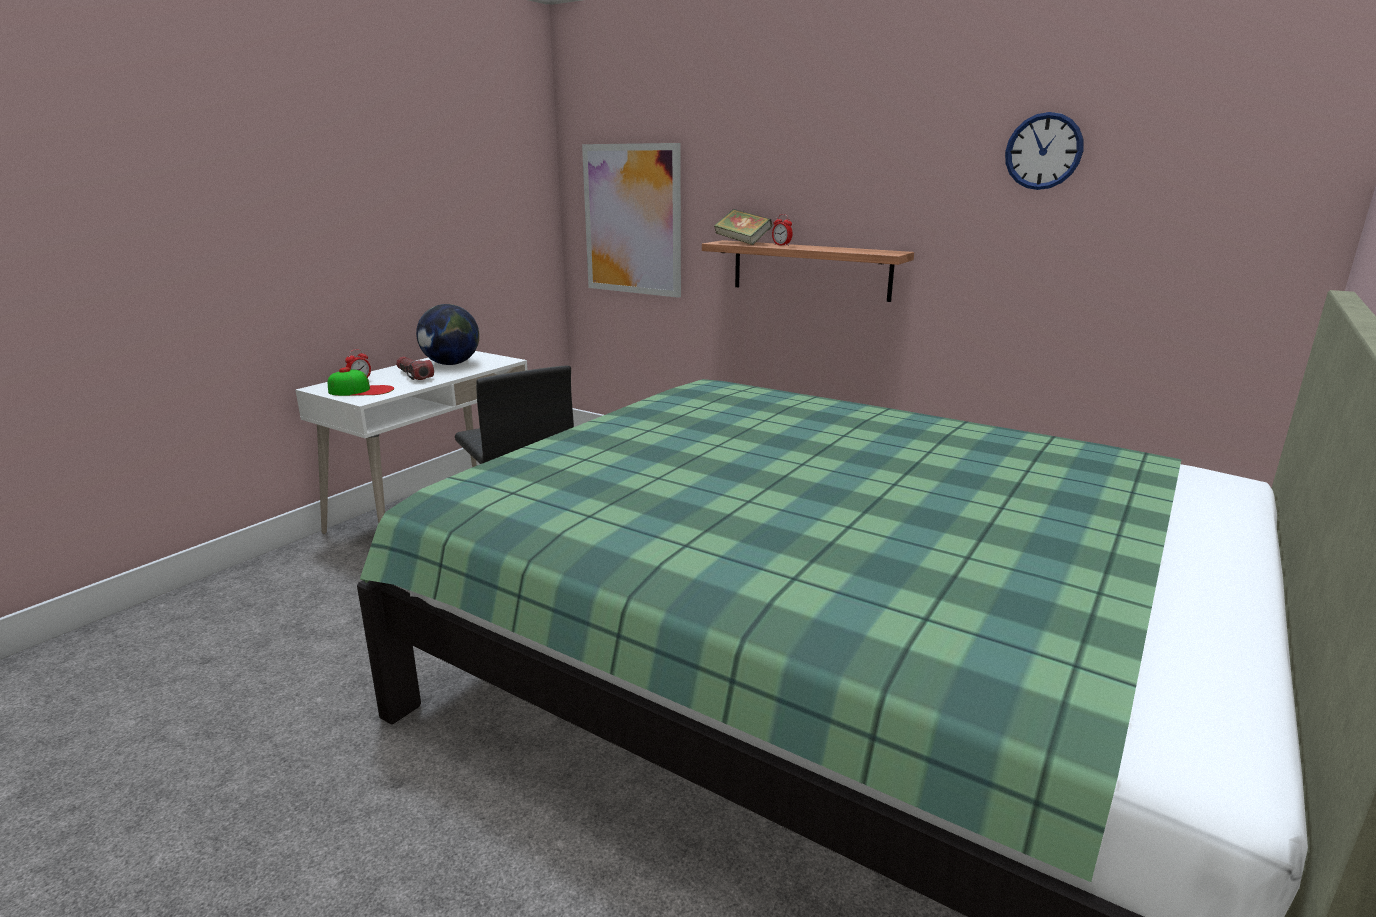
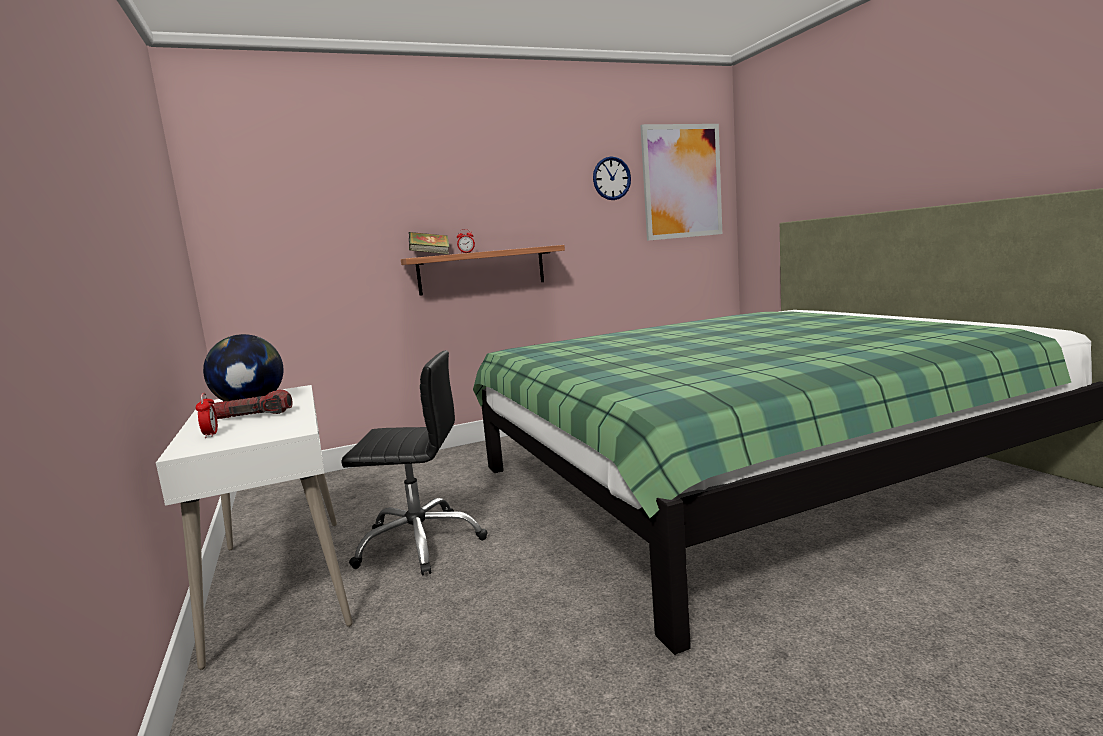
camera: 55 degrees left, 10 degrees down
(361, 390) = (255, 433): cap -> none
(632, 220) = (296, 254): picture -> picture (682, 182)

